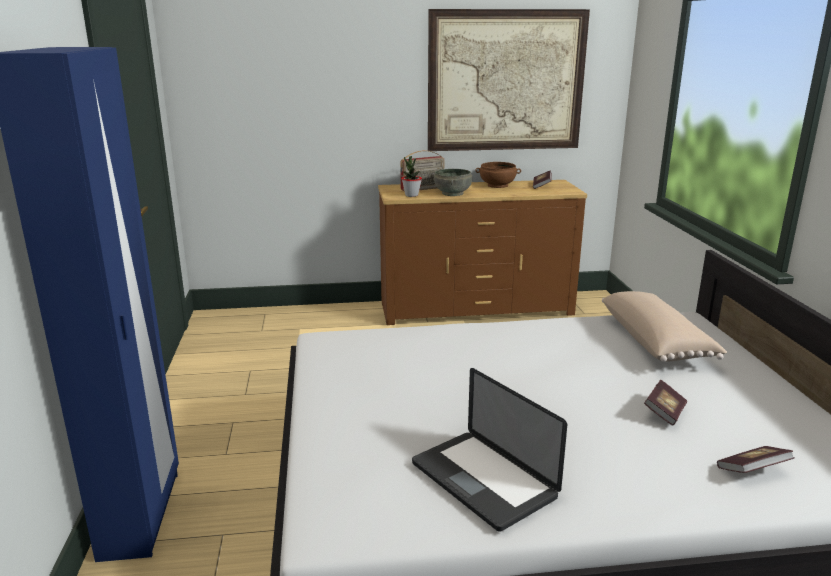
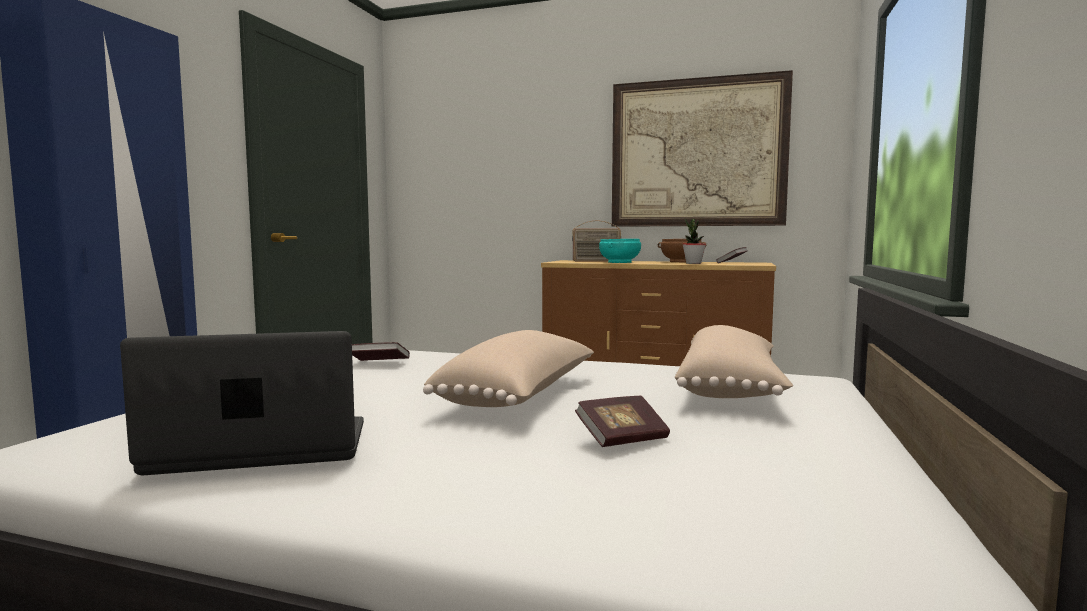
camera: 25 degrees right, 15 degrees down
(411, 195) = (575, 262): potted plant -> potted plant (693, 263)
(453, 193) = (620, 262): grey bowl -> turquoise bowl
(483, 480) = (261, 449): laptop -> laptop turned 90 degrees clockwise
(547, 380) = (521, 396): none -> beige pillow
(752, 471) = (655, 516): book -> book (379, 363)

